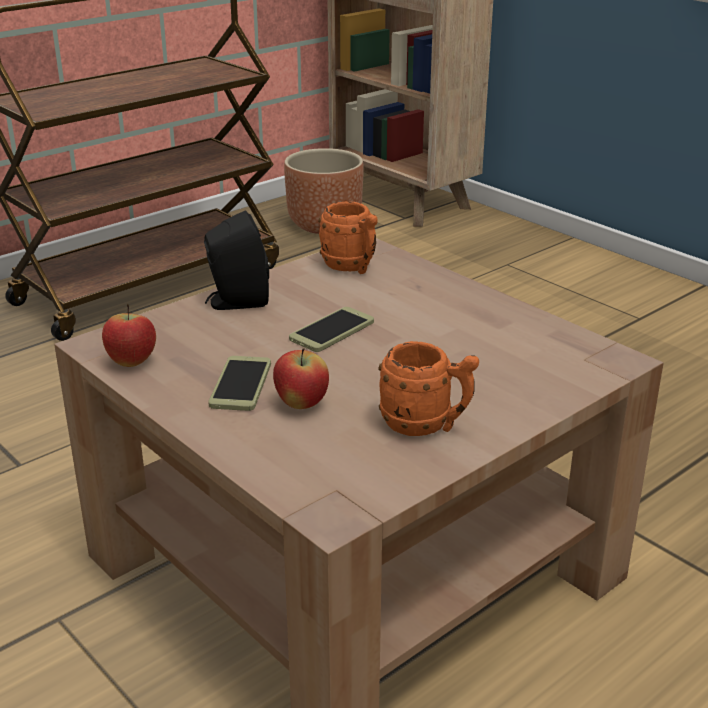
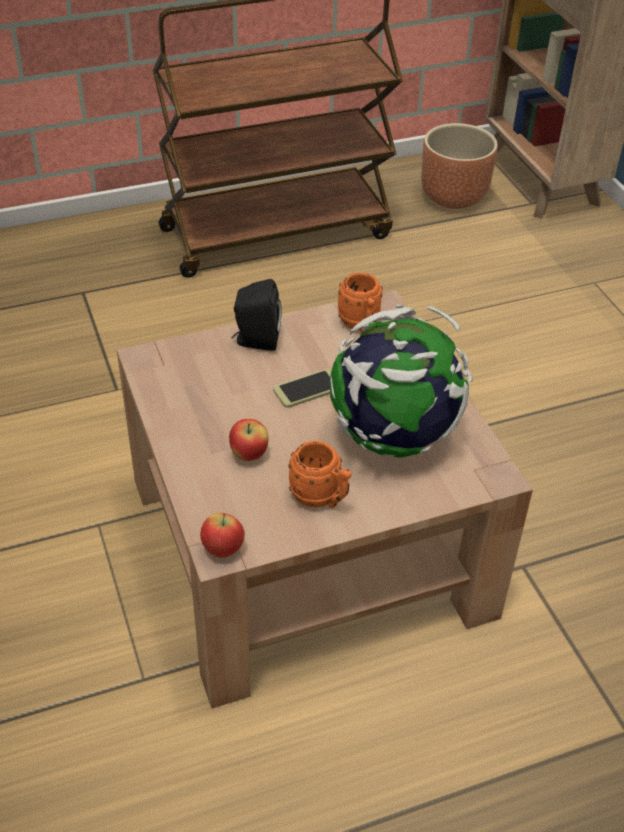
camera: 20 degrees right, 15 degrees up
(132, 363) = (158, 383): apple -> apple (223, 550)
(241, 384) = (219, 424): phone -> none
(468, 352) = (393, 438): none -> globe

